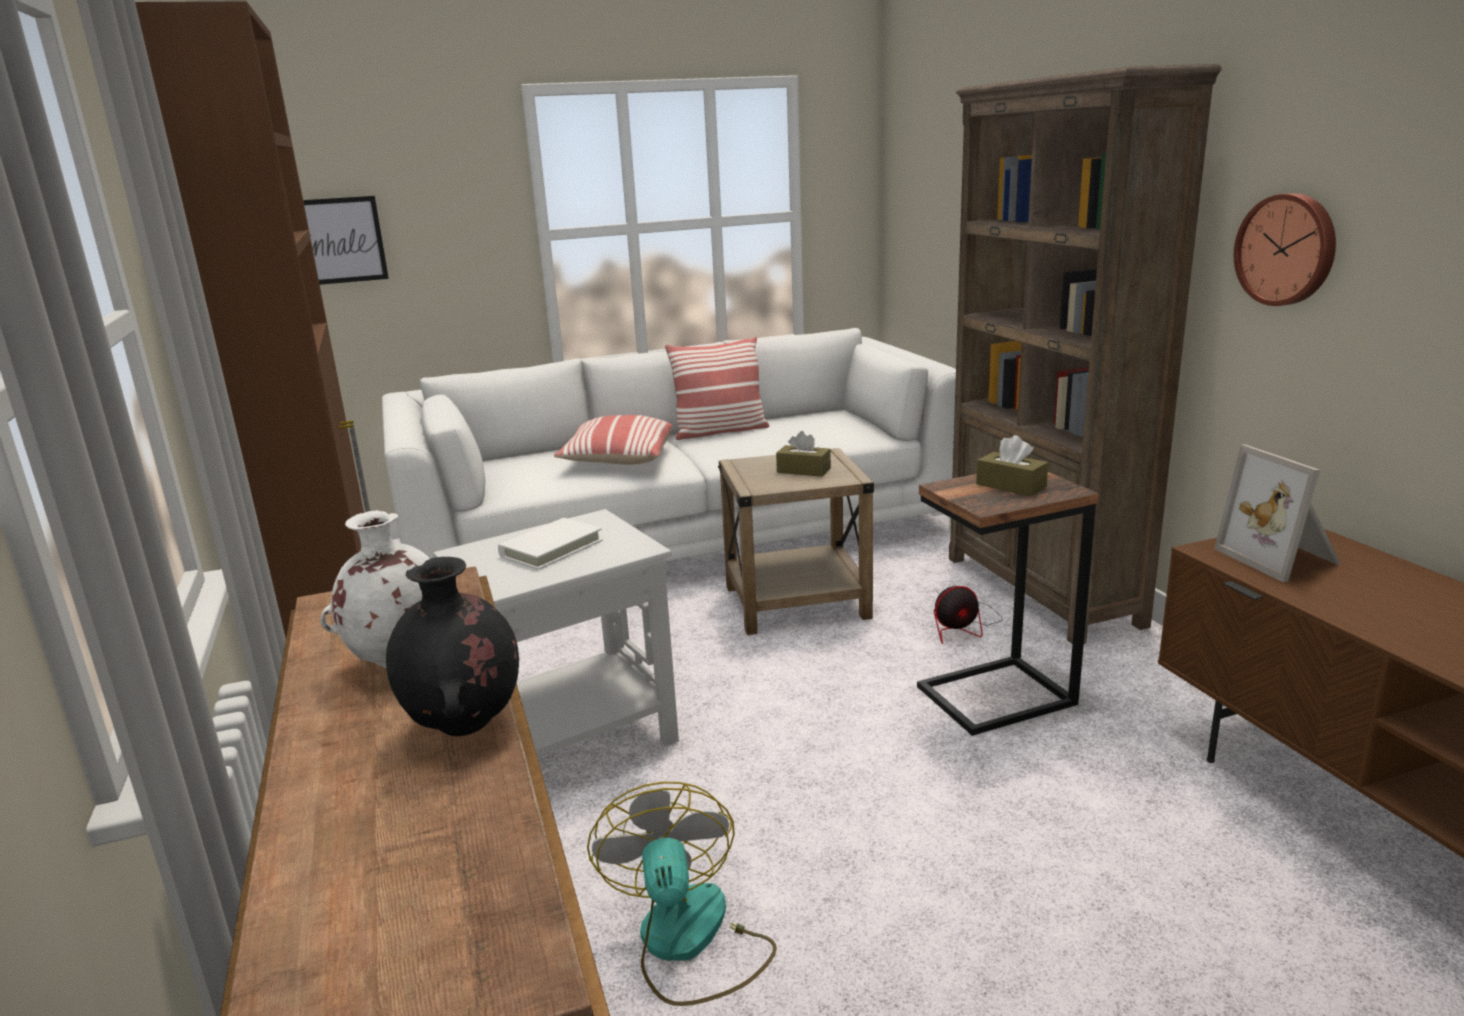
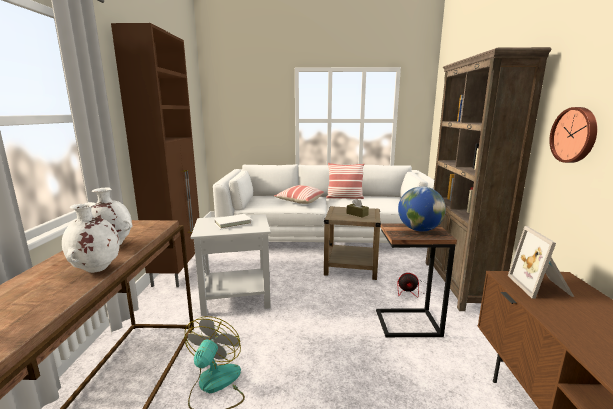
camera: 20 degrees right, 5 degrees down
(339, 240) = (229, 117): picture -> none
(465, 726) = (96, 269): black vase -> white vase
(1011, 485) = (419, 230): brown tissue box -> globe

